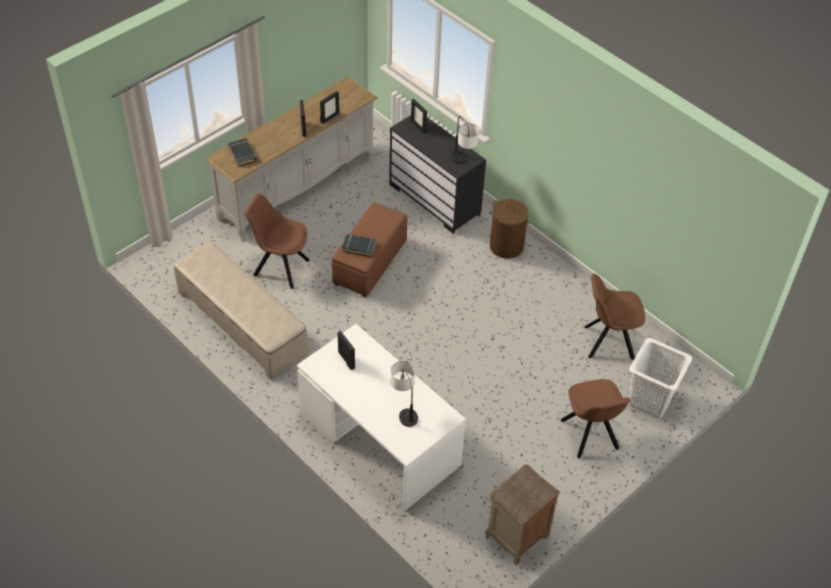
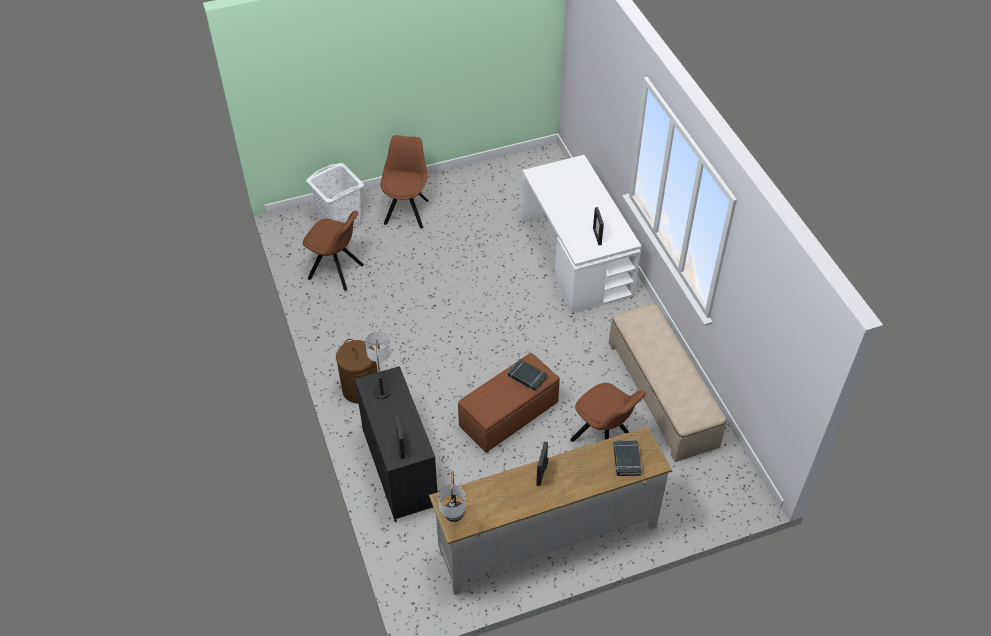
camera: 155 degrees left, 0 degrees up
(329, 117) = (503, 480): picture frame -> none
(404, 410) = (566, 188): table lamp -> table lamp (453, 521)
(516, 536) = (507, 170): beige nightstand -> none

